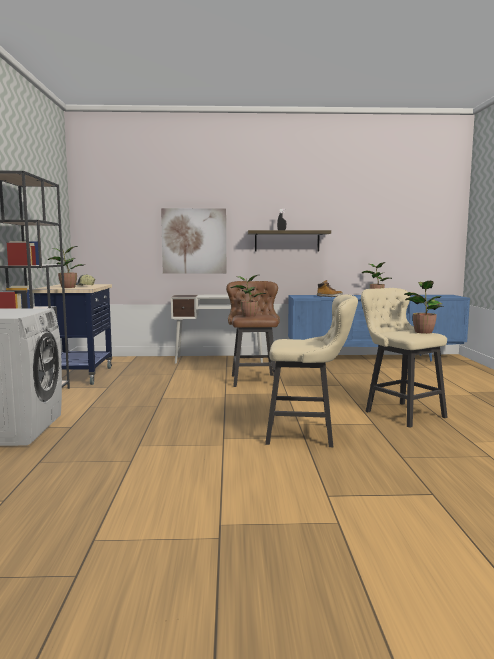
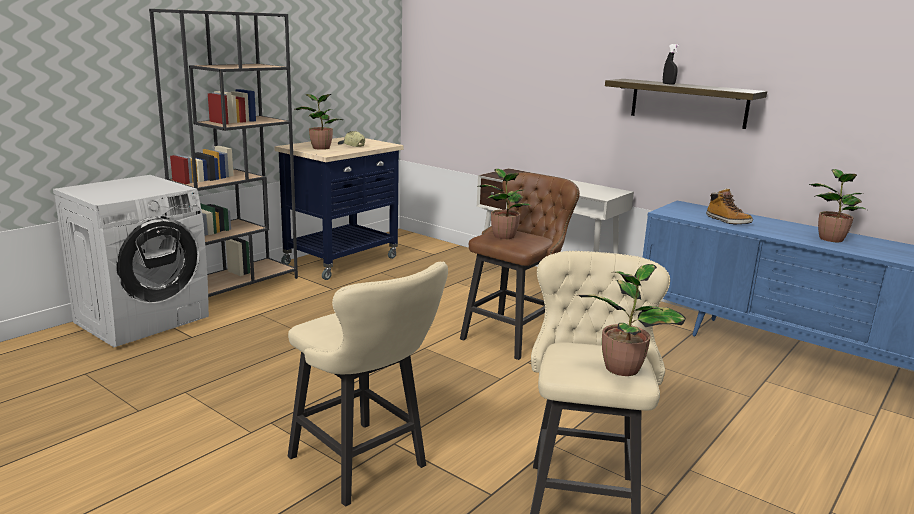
camera: 40 degrees right, 10 degrees up
(194, 241) = (543, 88): picture -> none

